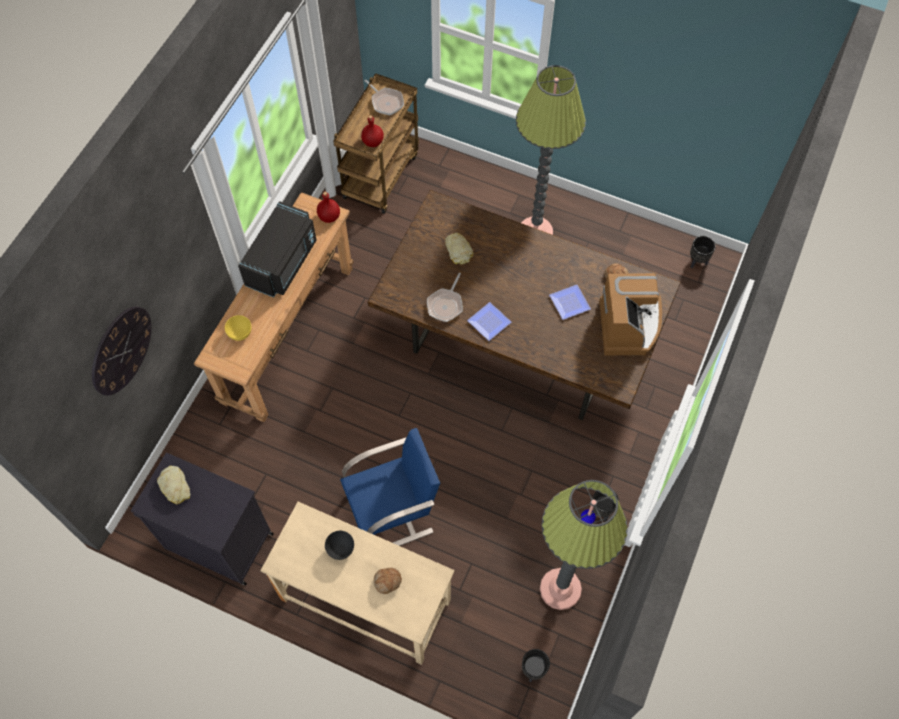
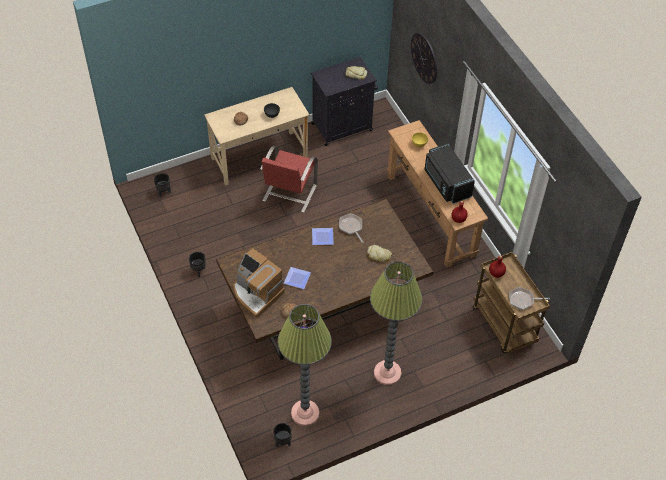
camera: 130 degrees right, 10 degrees down
(393, 511) = (289, 193): blue chair -> red chair
(560, 589) = (183, 227): floor lamp -> floor lamp (305, 413)

